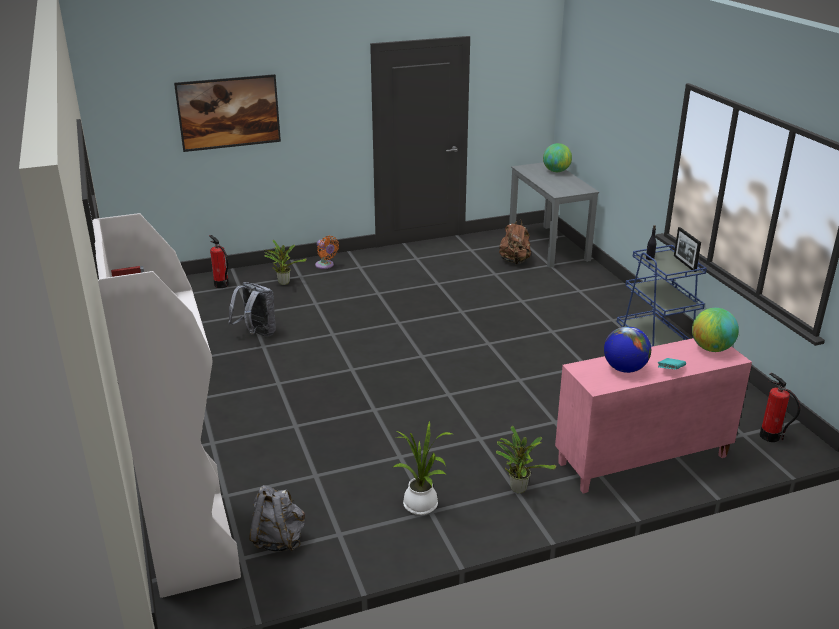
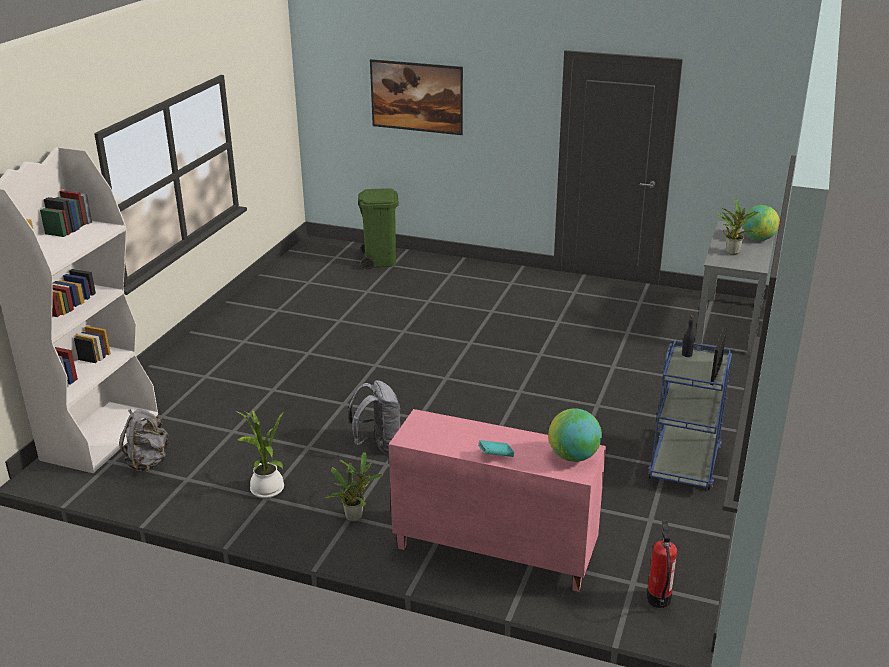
camera: 40 degrees right, 0 degrees up
(221, 285) = (380, 260): fire extinguisher -> green trash can
(256, 334) = (348, 309): grey backpack -> grey backpack (378, 444)
(283, 282) = (429, 274): potted plant -> potted plant (732, 251)
(325, 265) = (484, 272): orange fan -> none
(514, 261) = (667, 327): brown backpack -> none
(624, 369) = (458, 436): globe -> none

